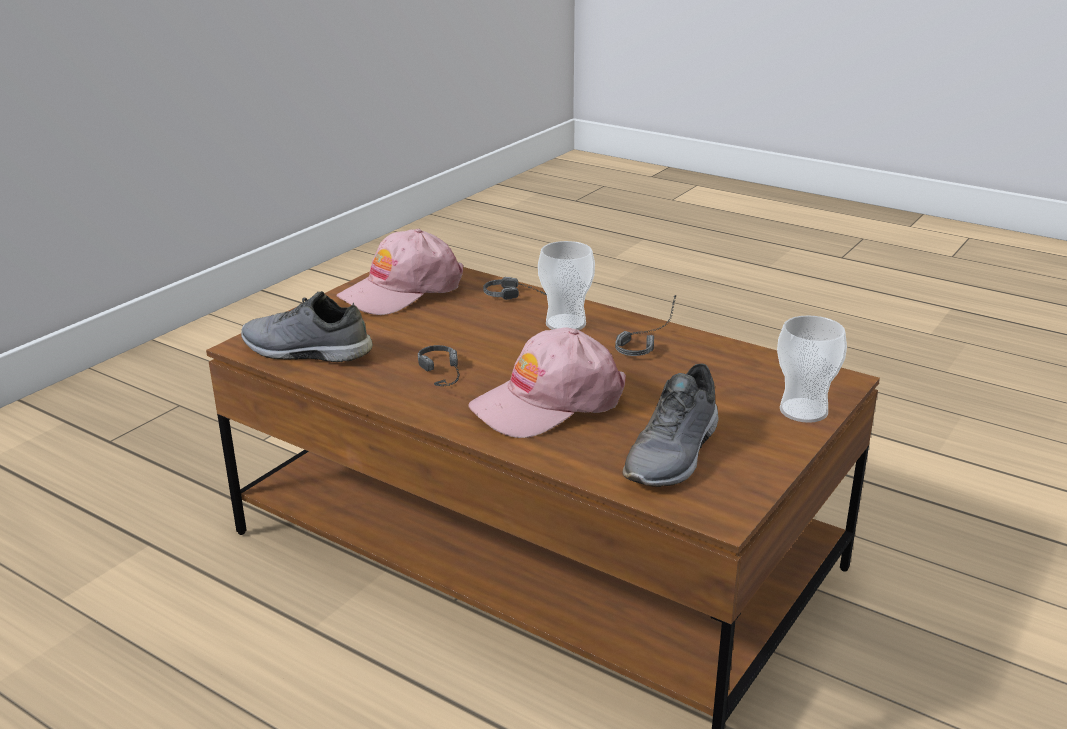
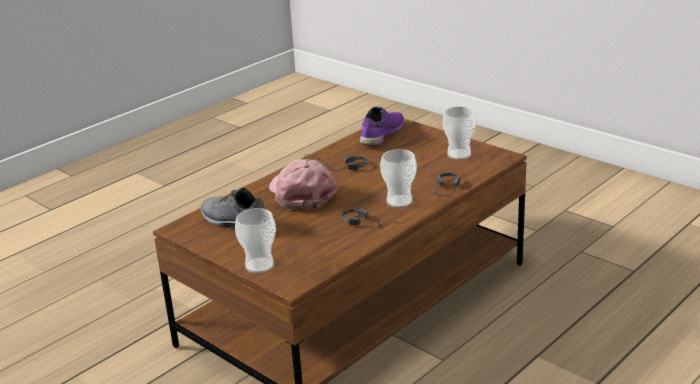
camera: 100 degrees right, 0 degrees up
(305, 352) = (381, 134): grey shoe -> purple shoe
(401, 290) = (459, 154): pink cap -> cup

